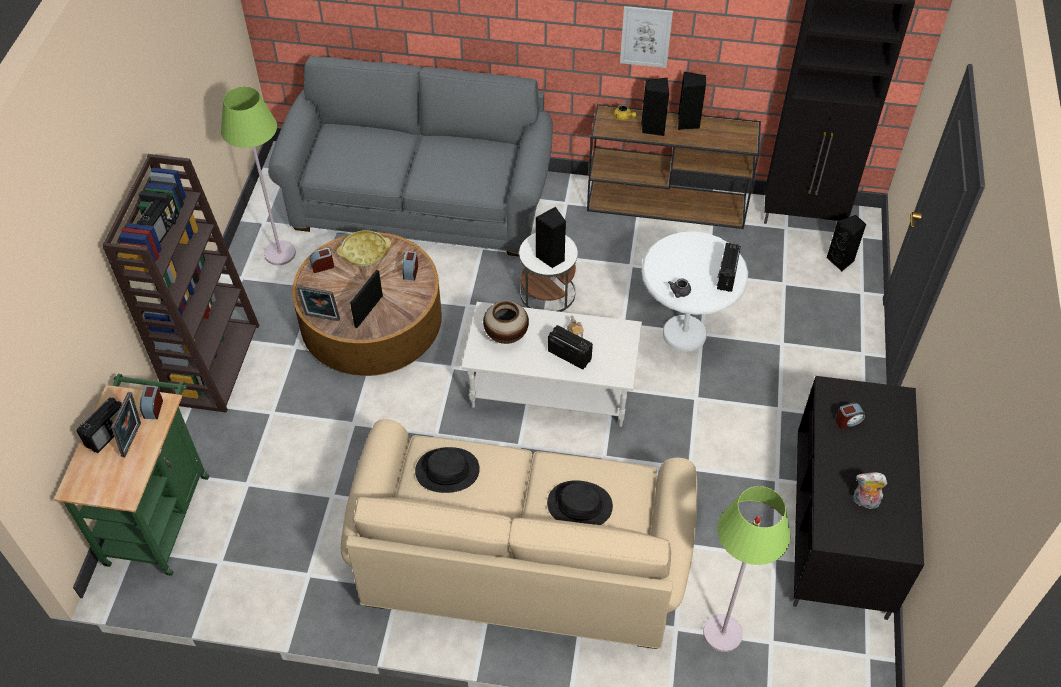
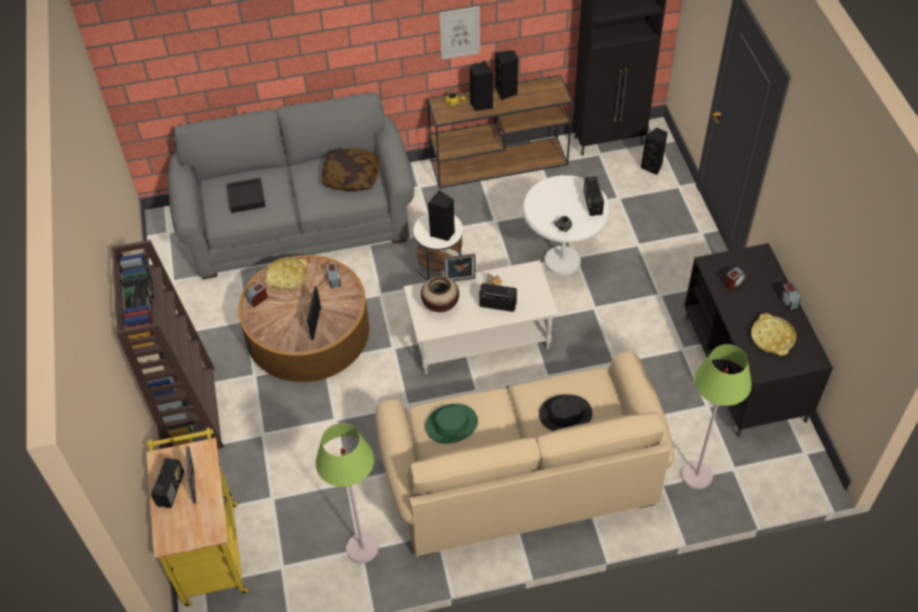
camera: 20 degrees left, 0 degrees up
(153, 408) = (198, 456): alarm clock -> alarm clock (788, 301)
(159, 512) = (210, 547): green cart -> yellow cart
(279, 253) = (200, 303): green floor lamp -> green floor lamp (362, 548)
(322, 319) = (280, 342): picture frame -> picture frame (460, 281)
(359, 155) = (246, 198): none -> black tray
(447, 471) = (451, 424): black hat -> green hat
(479, 166) = (351, 177): none -> pillow
(864, 502) = (772, 337): plush toy -> yellow tray

